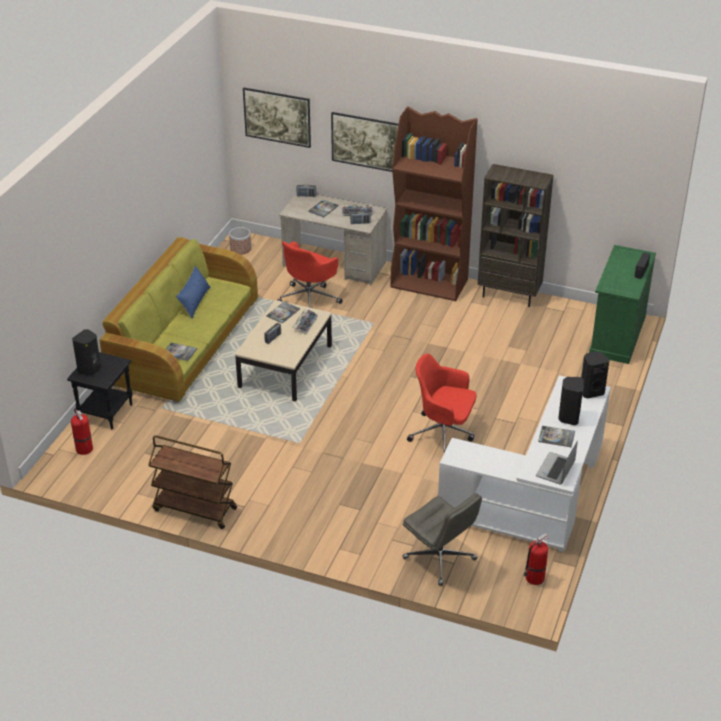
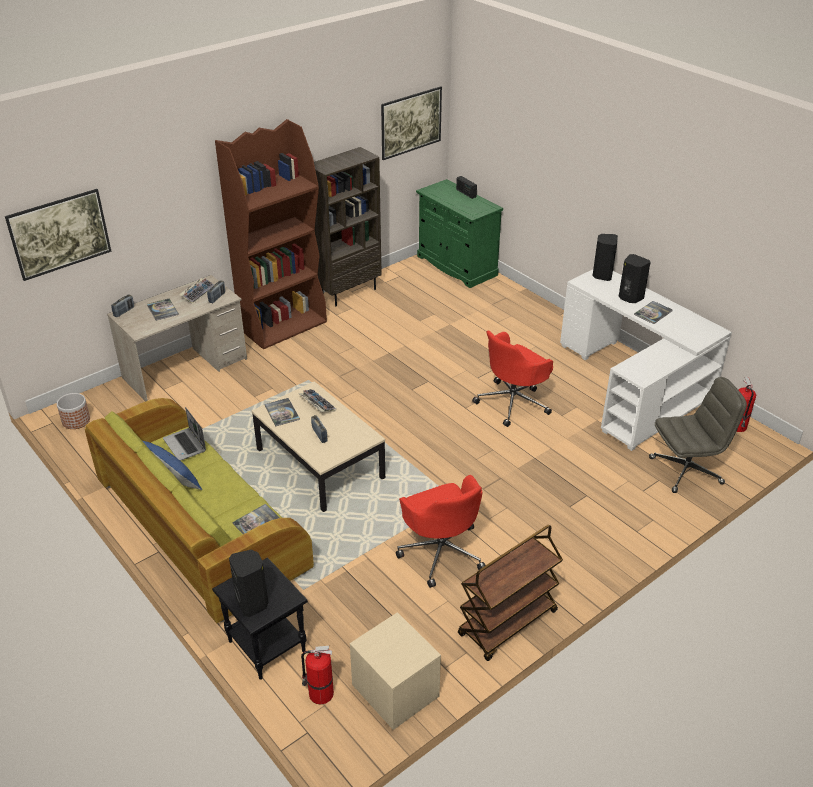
camera: 60 degrees left, 0 degrees up
(104, 479) = (395, 691): none -> beige nightstand
(310, 298) = (223, 405): red office chair -> red office chair (441, 551)
(365, 154) = (176, 224): picture -> picture (411, 136)
(556, 470) = (698, 329): laptop -> laptop (185, 445)

